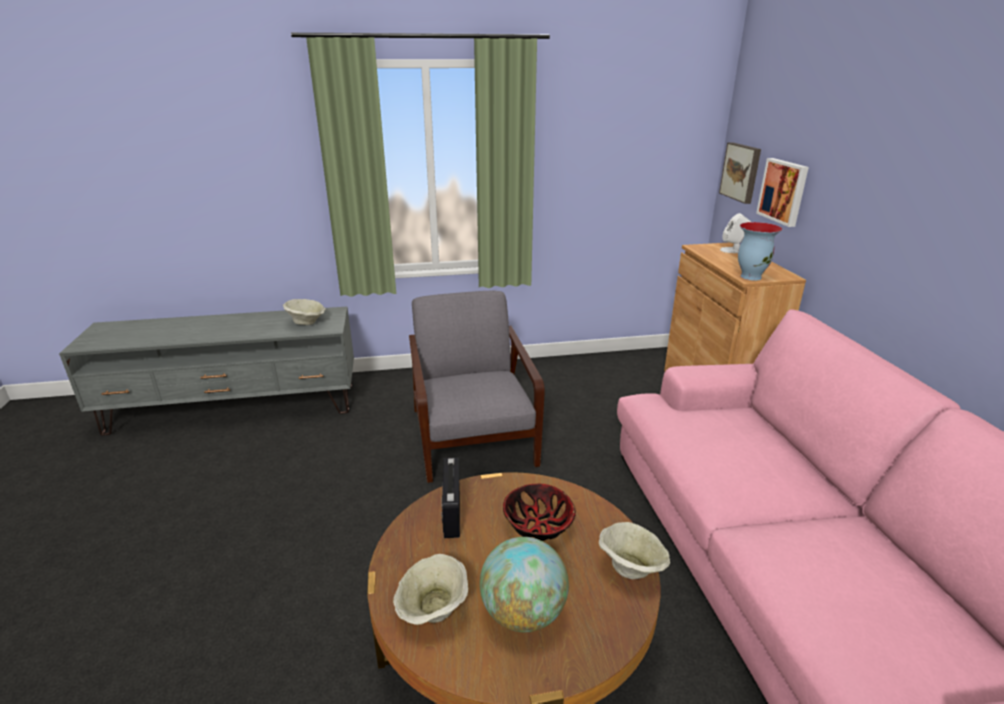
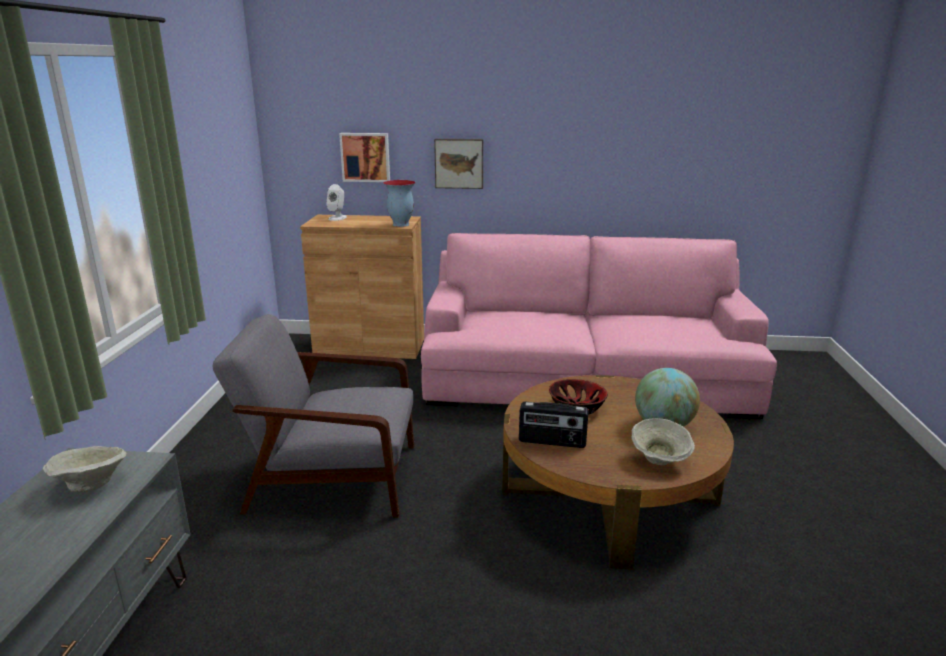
camera: 75 degrees left, 5 degrees down
(631, 568) = (625, 384): beige bowl -> none
(741, 172) = (299, 152): picture -> picture (459, 163)

